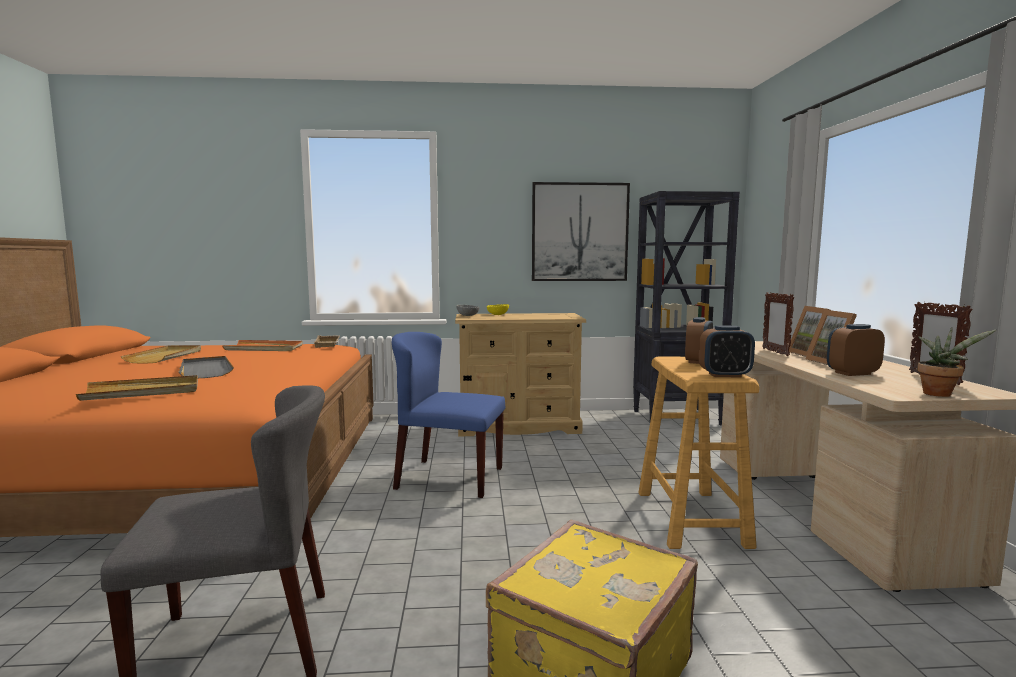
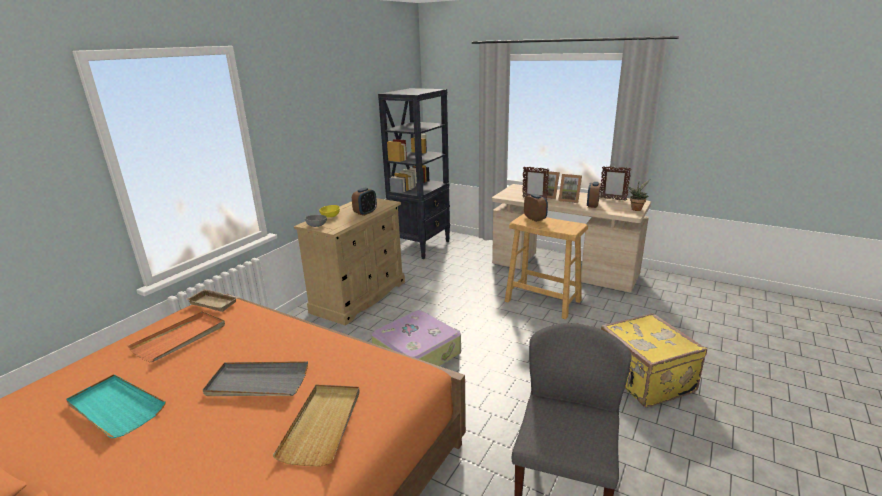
camera: 55 degrees left, 15 degrees up
(165, 356) = (115, 408): beige tray -> turquoise tray
(449, 478) = (417, 352): blue chair -> suitcase
(579, 232) = (347, 128): picture -> none
(725, 375) = (571, 225): alarm clock -> alarm clock (365, 213)

